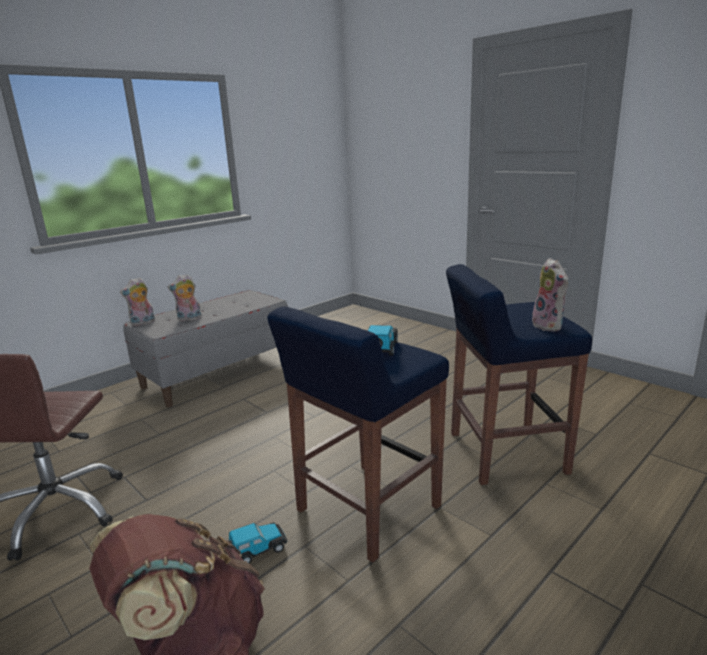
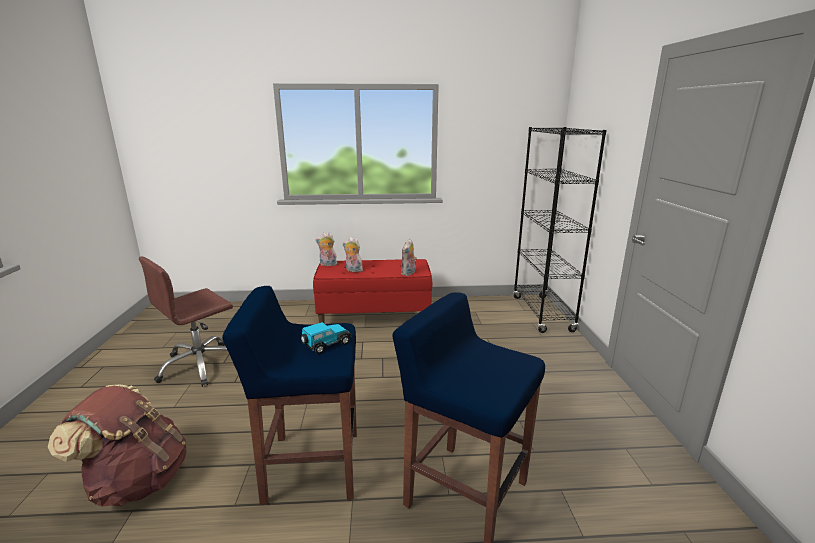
camera: 40 degrees right, 0 degrees up
(217, 373) = (374, 316): grey bench -> red bench
(257, 549) = (230, 448): toy car -> none
(373, 318) = (542, 314): none -> black bookcase
(550, 326) = (483, 389): plush toy -> plush toy (409, 273)

